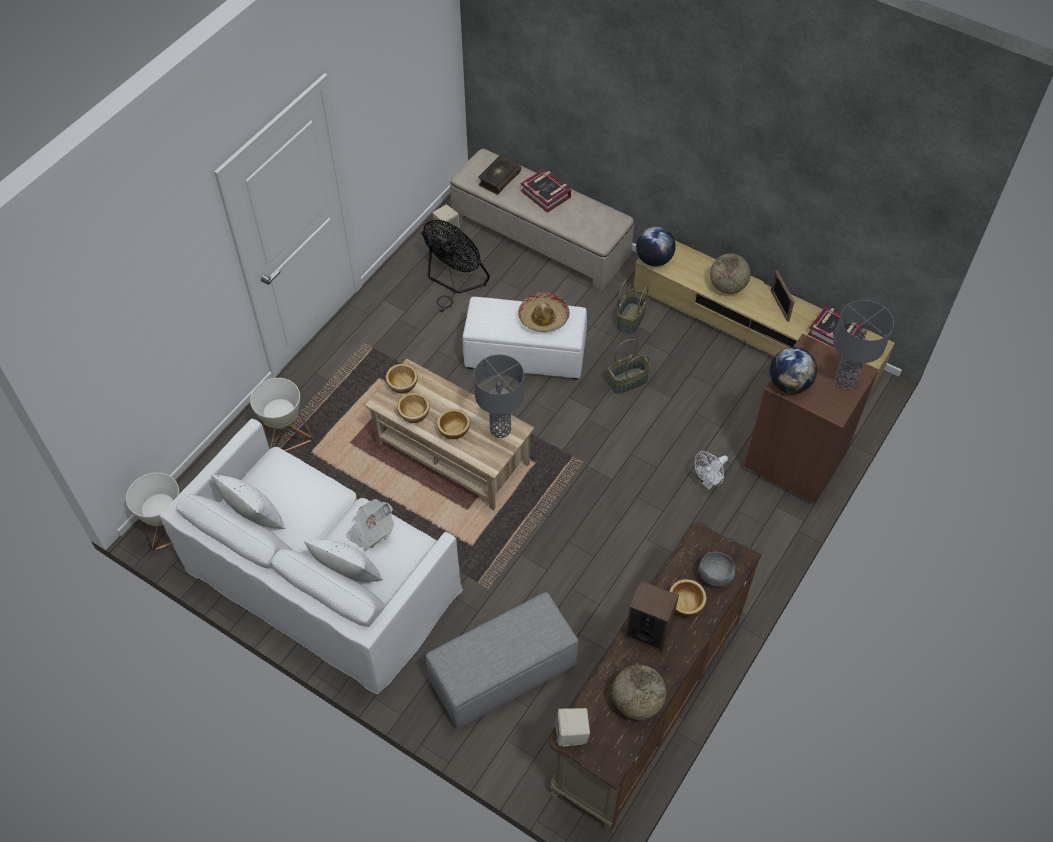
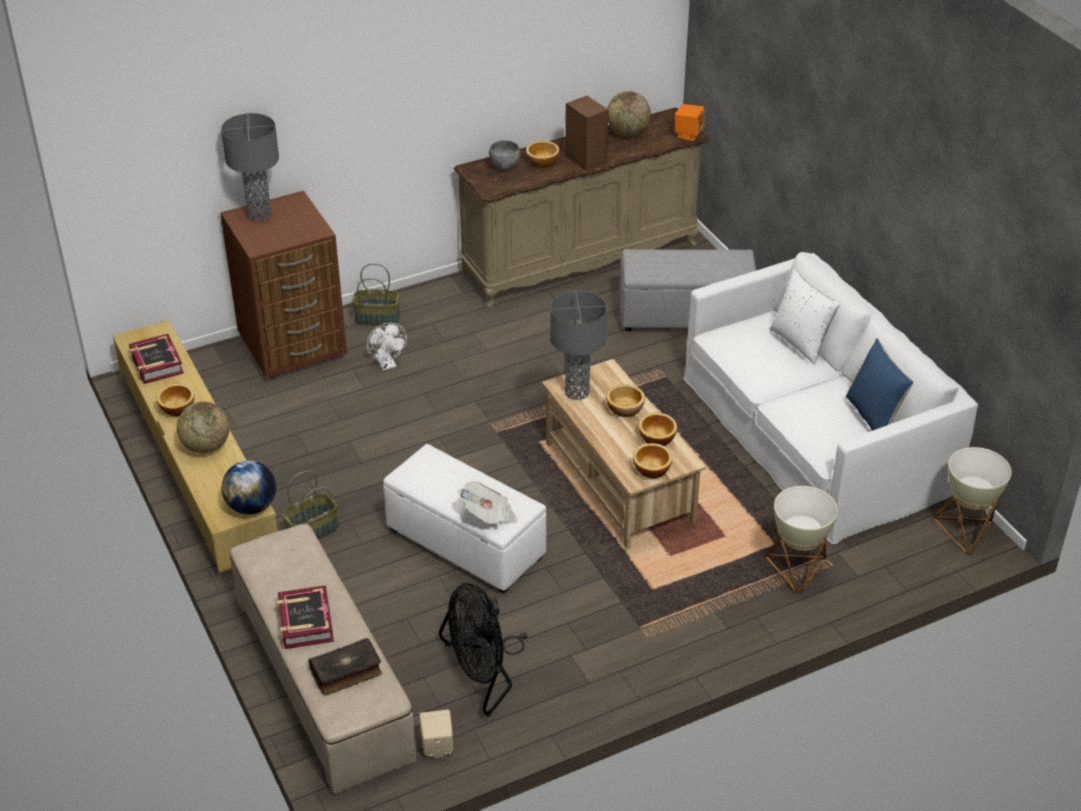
camera: 150 degrees left, 15 degrees down
(254, 518) = (874, 416): white pillow -> blue pillow
(371, 531) = (760, 365): newspaper -> newspaper (489, 515)
(543, 317) = (441, 482): hat -> none
(572, 734) = (688, 134): beige speaker -> orange speaker
(627, 381) = (379, 473): basket -> basket (378, 318)
(709, 482) = (387, 364): white fan -> white fan turned 75 degrees clockwise
(779, 305) = (177, 407): picture frame -> bowl
(789, 383) = (309, 230): globe -> none

